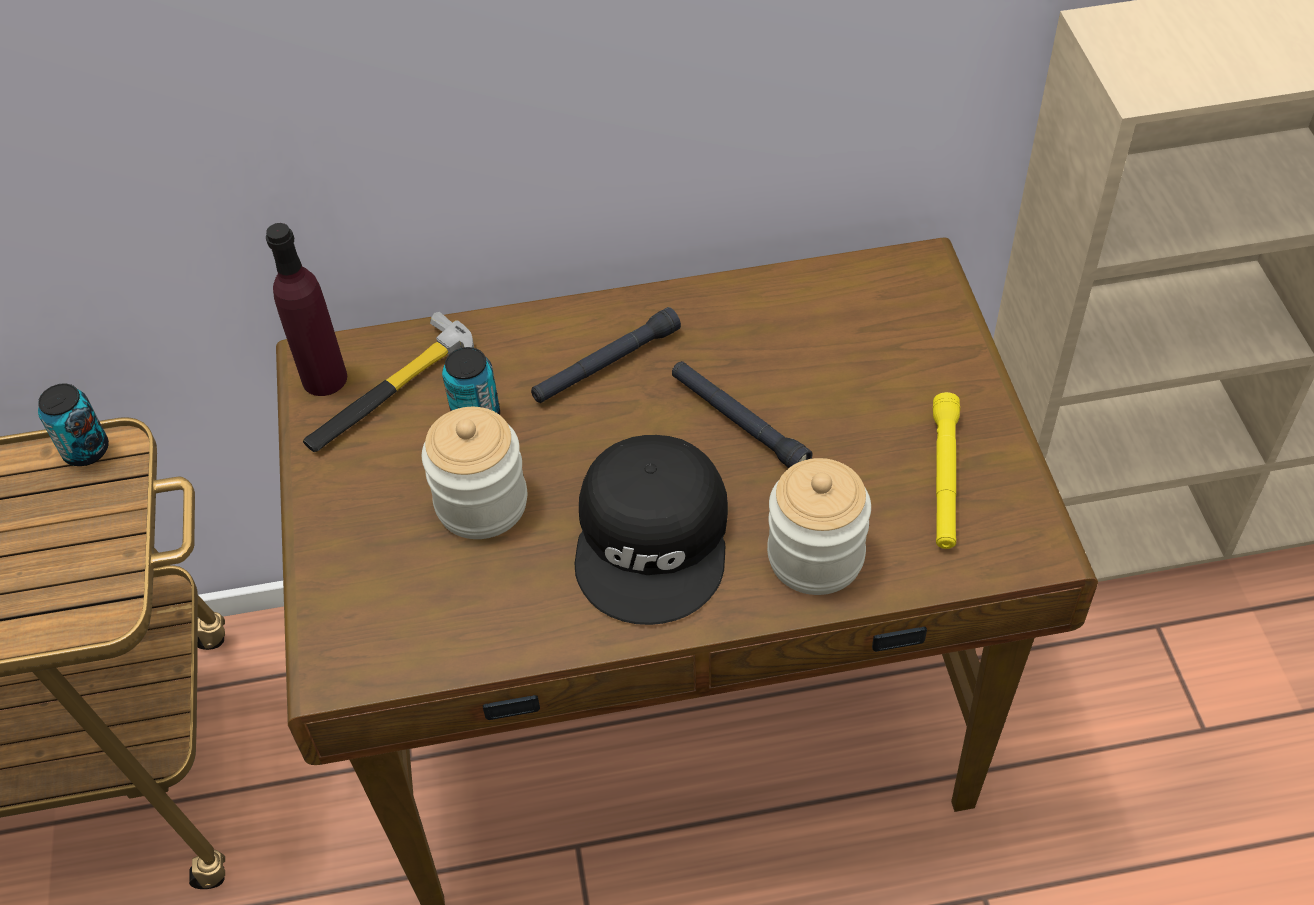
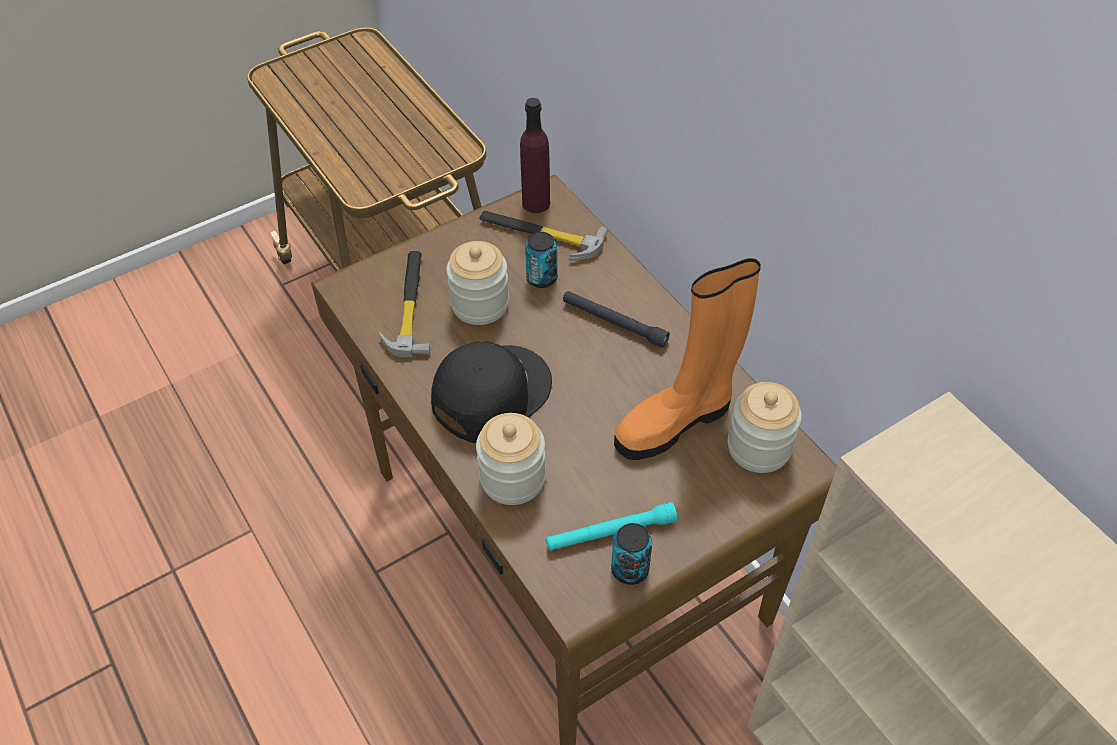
camera: 65 degrees right, 0 degrees up
(86, 450) = (455, 140): can -> can (630, 569)
(429, 593) = (409, 305): none -> hammer
(655, 539) = (490, 393): black cap -> black cap turned 150 degrees clockwise
(738, 422) = (602, 404): black flashlight -> none
(802, 357) = (676, 422): none -> orange boot
(877, 294) = (759, 447): none -> jar
(944, 478) = (610, 532): yellow flashlight -> turquoise flashlight

